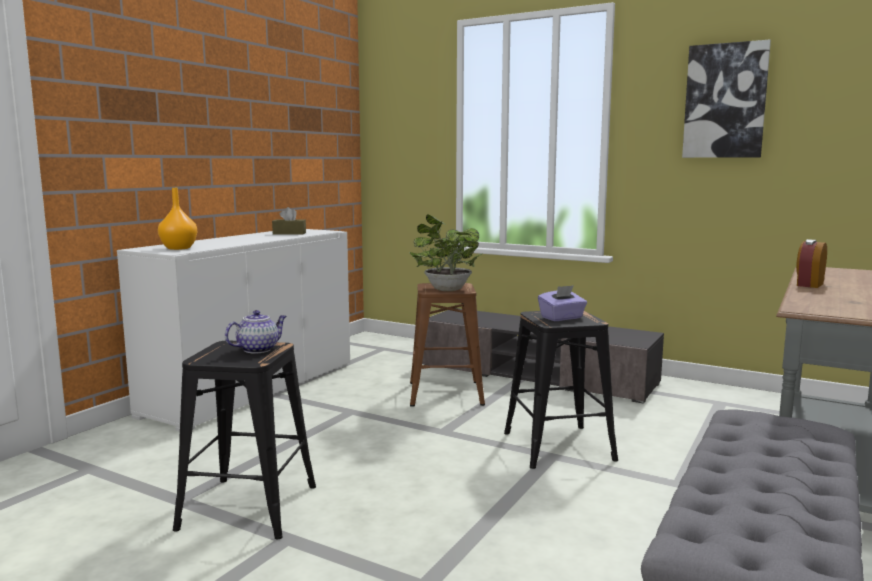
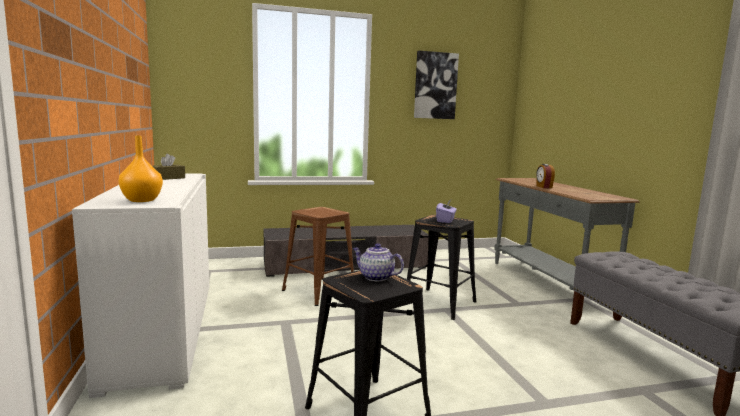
camera: 45 degrees left, 0 degrees up
(258, 349) = (375, 277): teapot -> teapot turned 60 degrees counterclockwise
(445, 289) = (323, 212): potted plant -> none

